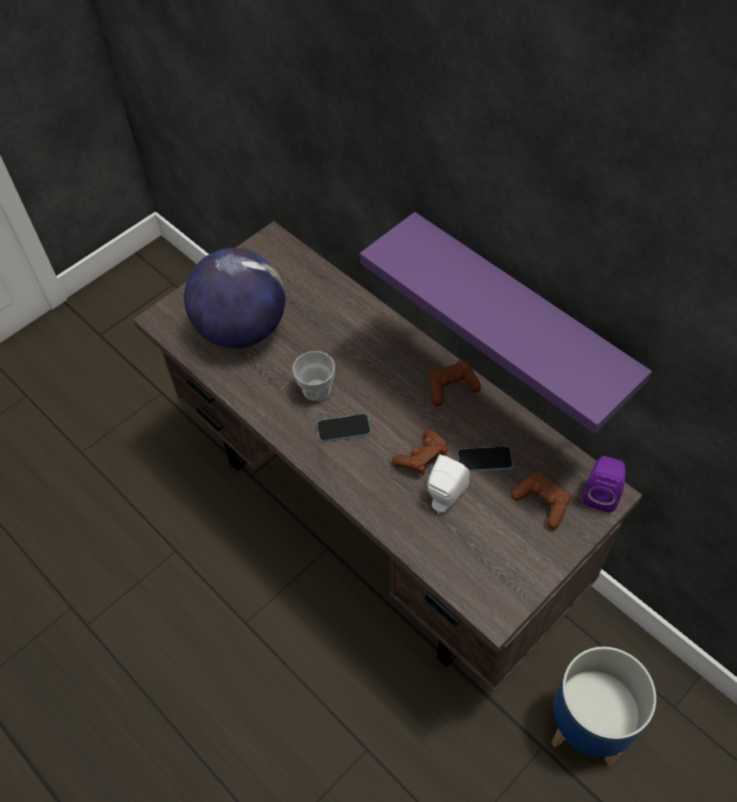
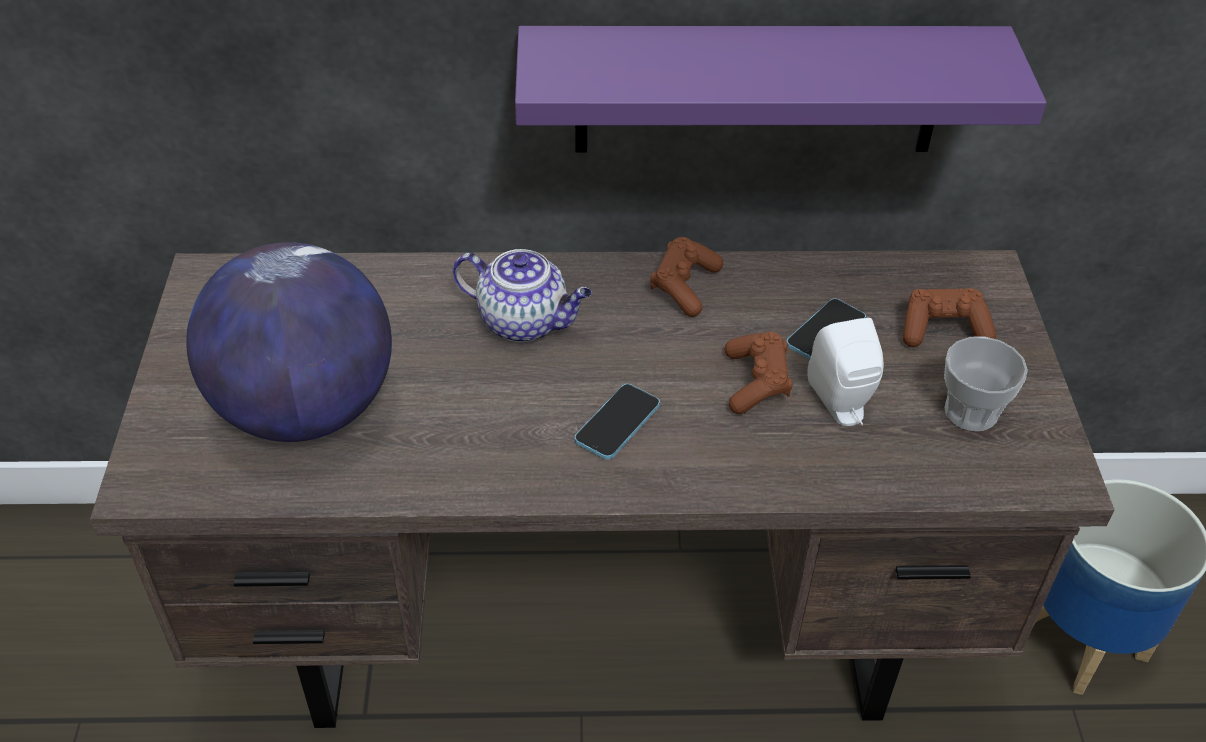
camera: 50 degrees left, 10 degrees down
(316, 389) = (517, 405): cup -> cup (971, 412)
(364, 353) = (525, 322): none -> teapot
(601, 494) = (981, 277): purple speaker -> none

